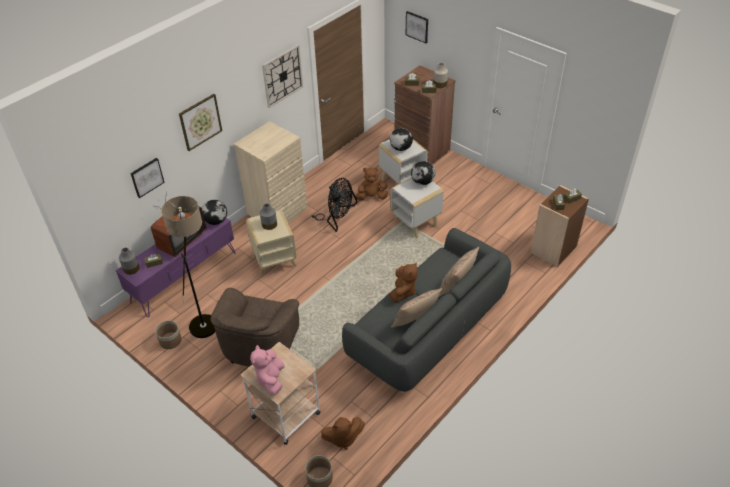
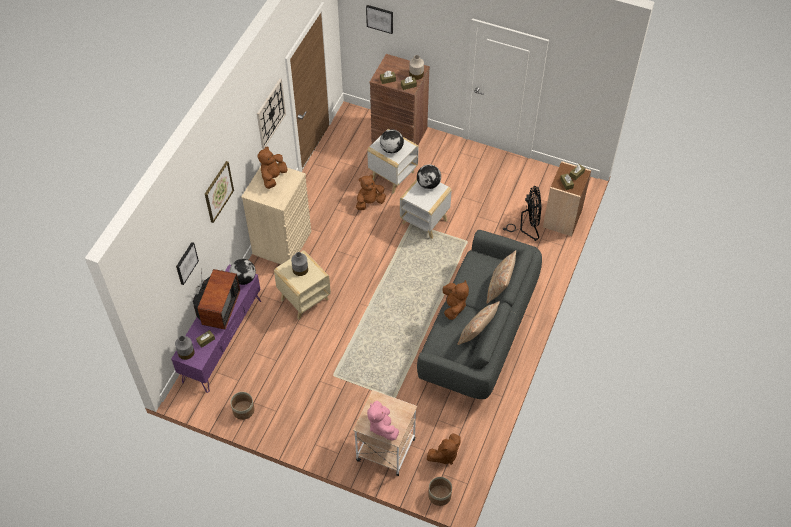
camera: 20 degrees left, 10 degrees up
(205, 317) = (265, 377): floor lamp -> none
(260, 344) = (331, 389): brown armchair -> none
(270, 135) = (273, 177): none -> brown plush toy
(336, 217) = (344, 234): black fan -> black fan (527, 223)

